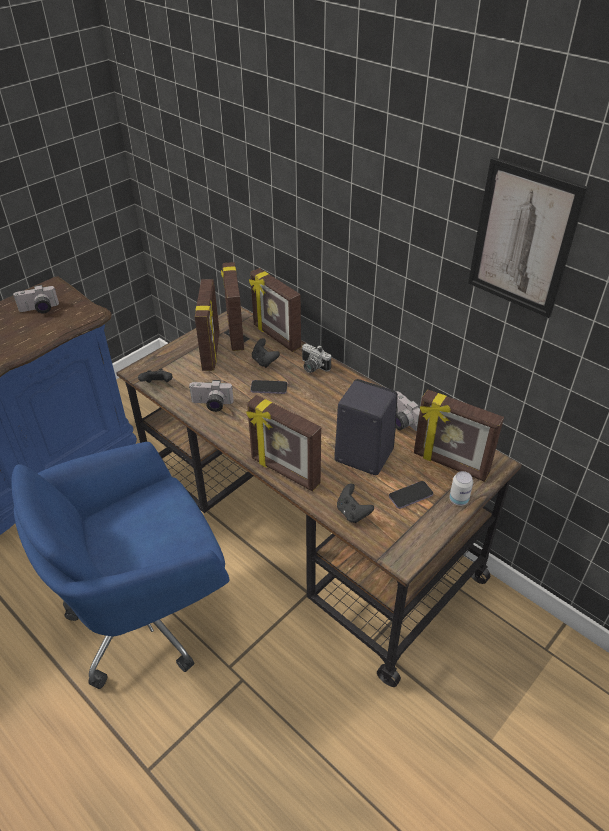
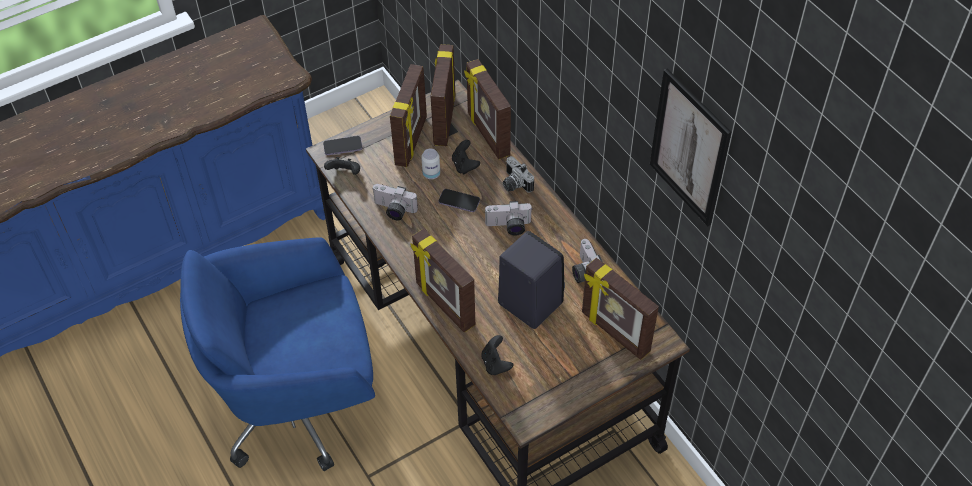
camera: 15 degrees right, 10 degrees up
(39, 310) = (237, 61): camera -> camera (508, 227)
(410, 496) = (560, 358): phone -> phone (343, 146)
(458, 499) = (606, 373): can -> can (431, 174)

